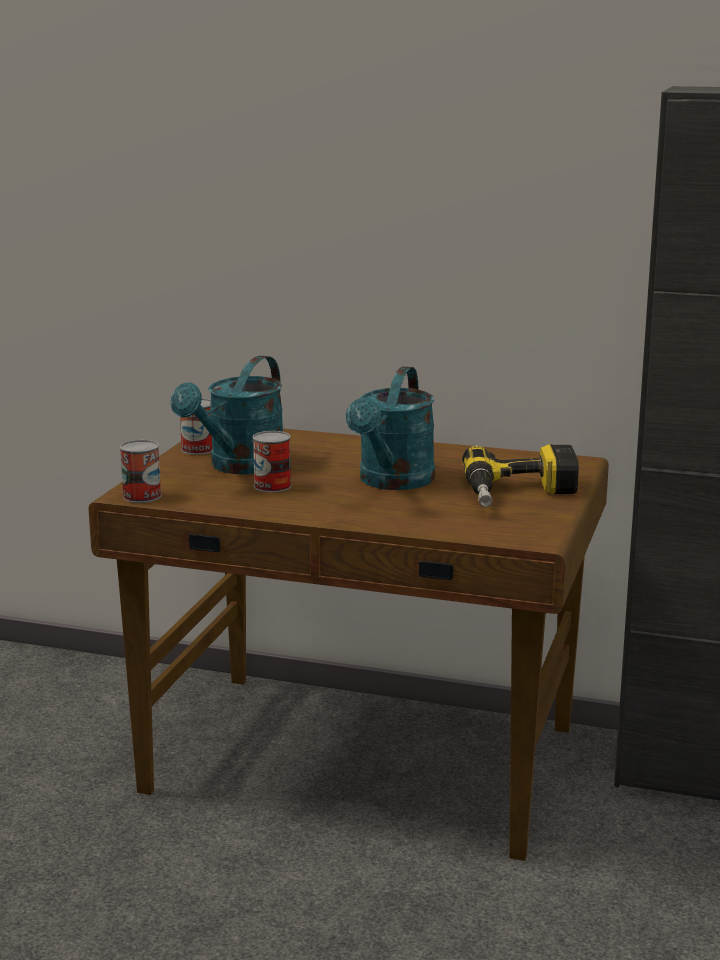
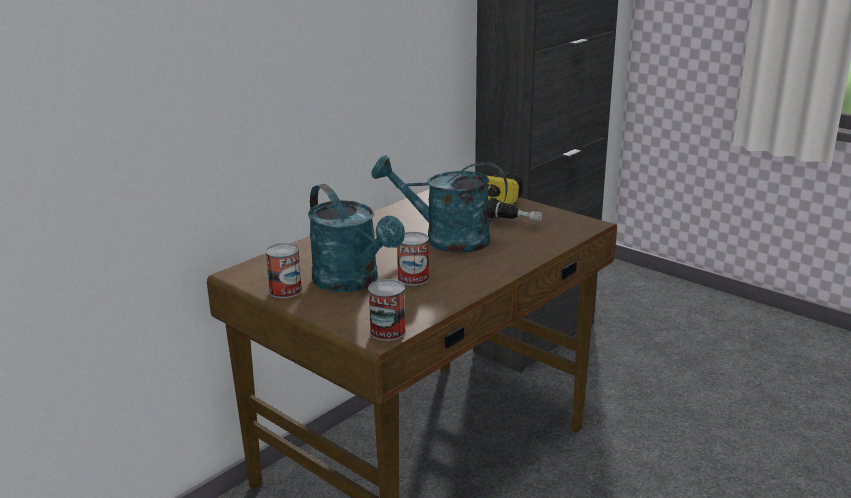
camera: 65 degrees left, 5 degrees up
(392, 482) = (445, 239): turquoise watering can -> turquoise watering can turned 150 degrees clockwise

